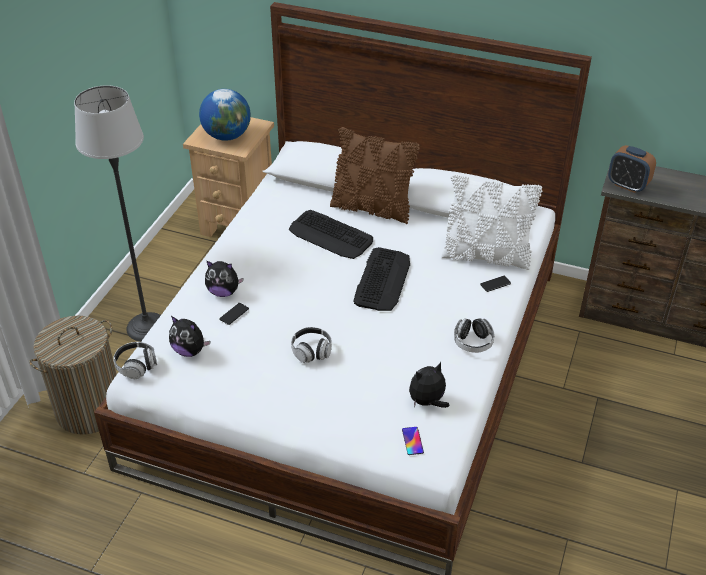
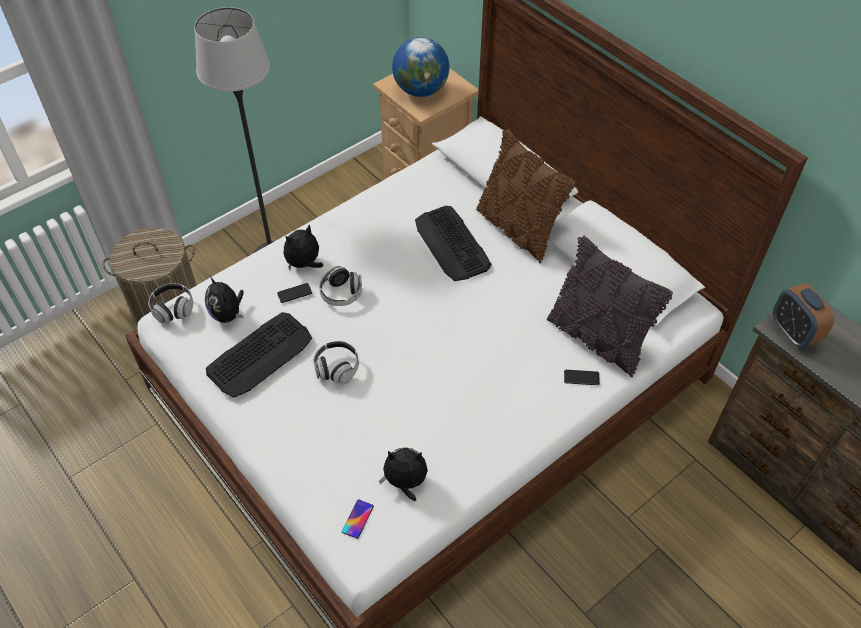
camera: 30 degrees right, 10 degrees up
(223, 292) = (304, 264): plush toy -> plush toy turned 105 degrees clockwise
(382, 280) = (465, 319): keyboard -> keyboard (260, 355)
(473, 343) = (504, 437): headphones -> headphones (341, 294)
(486, 256) = (598, 339): white pillow -> black pillow

